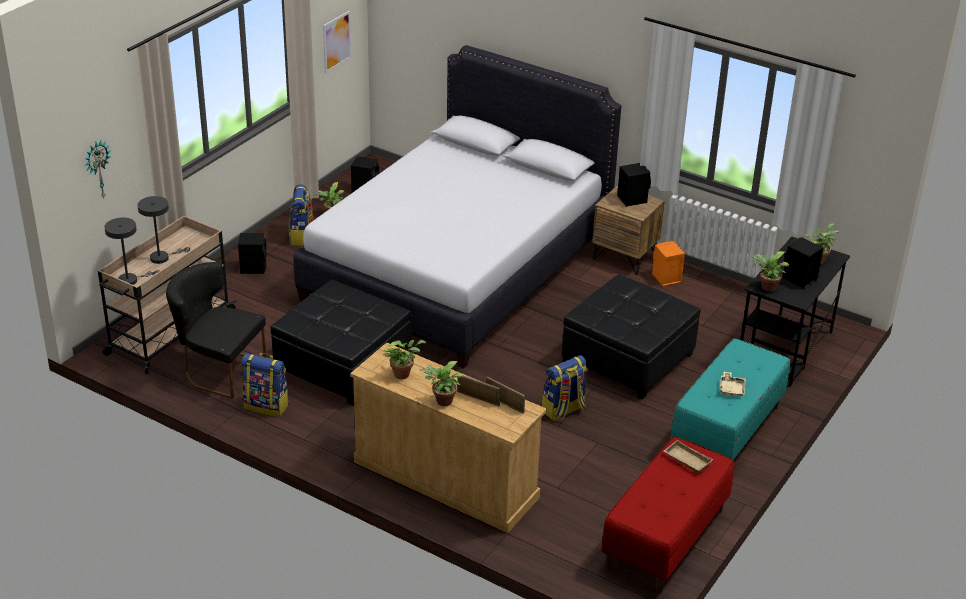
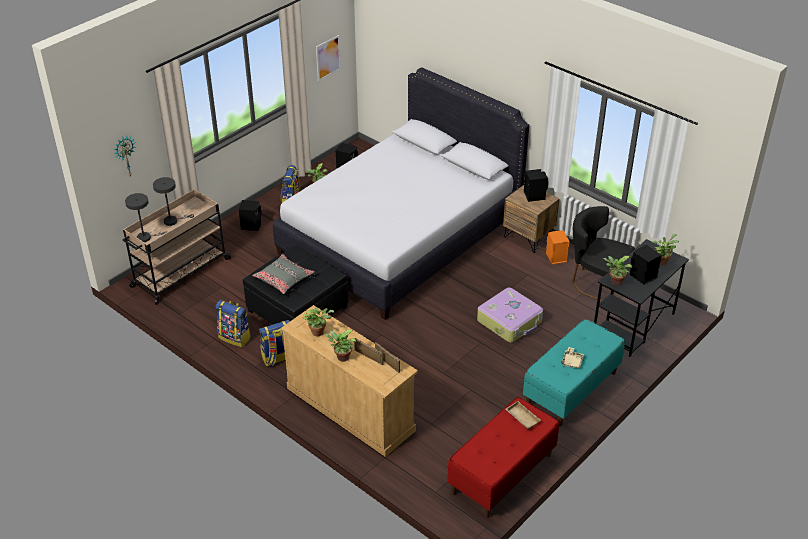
camera: 10 degrees right, 5 degrees up
(218, 370) = (207, 306): black chair -> black chair (595, 282)
(327, 321) = (284, 279): none -> grey pillow
(563, 410) = (451, 360): backpack -> backpack (278, 358)
(628, 357) = (510, 321): black ottoman -> suitcase

